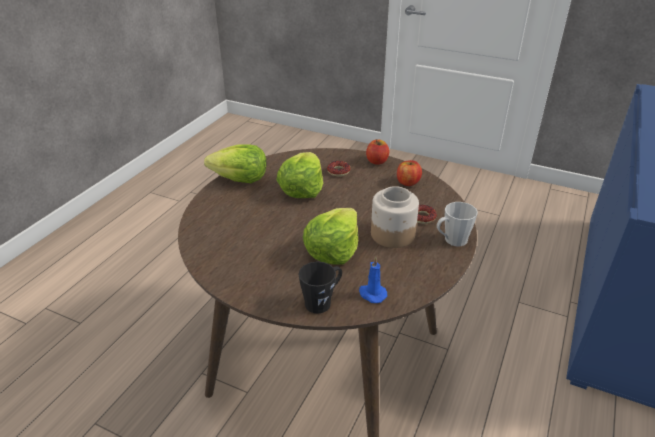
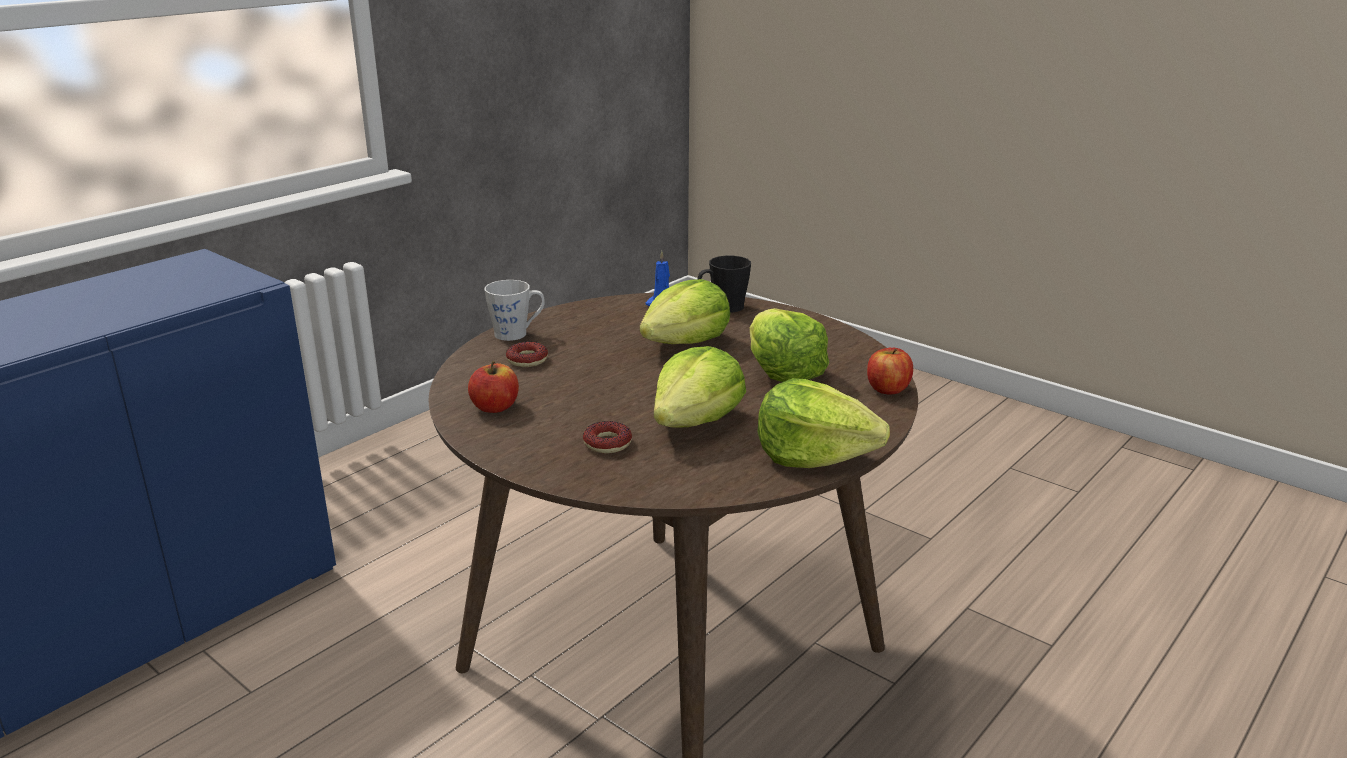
camera: 165 degrees left, 10 degrees down
(261, 232) = (783, 371): none -> lettuce
(377, 161) = (512, 453): apple -> apple (887, 389)
(392, 234) = (592, 348): jar -> none

